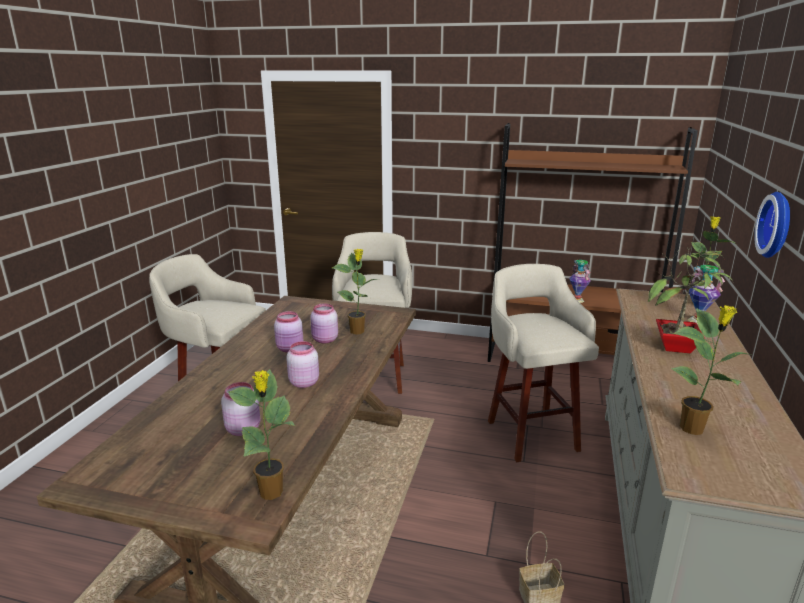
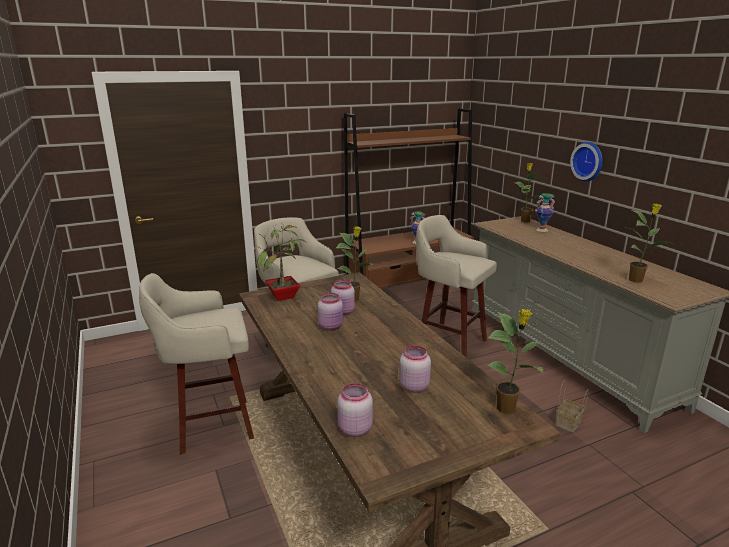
camera: 40 degrees left, 0 degrees up
(303, 382) = (388, 343): pink jar -> pink jar (354, 429)
(676, 348) = (561, 246): potted plant -> potted plant (283, 297)

